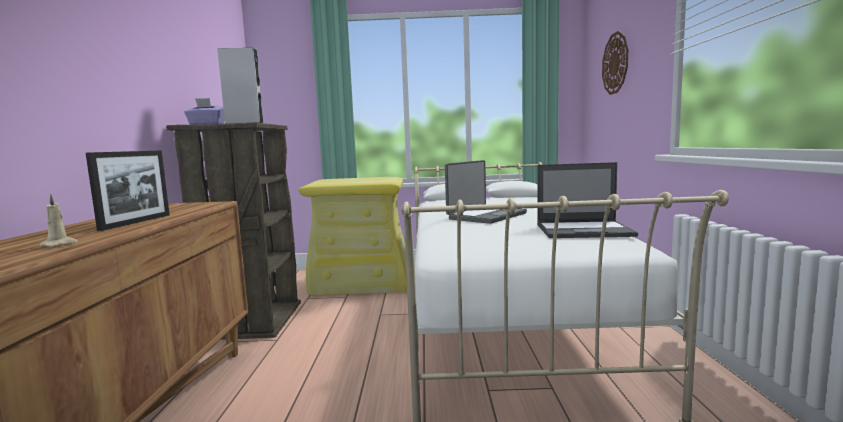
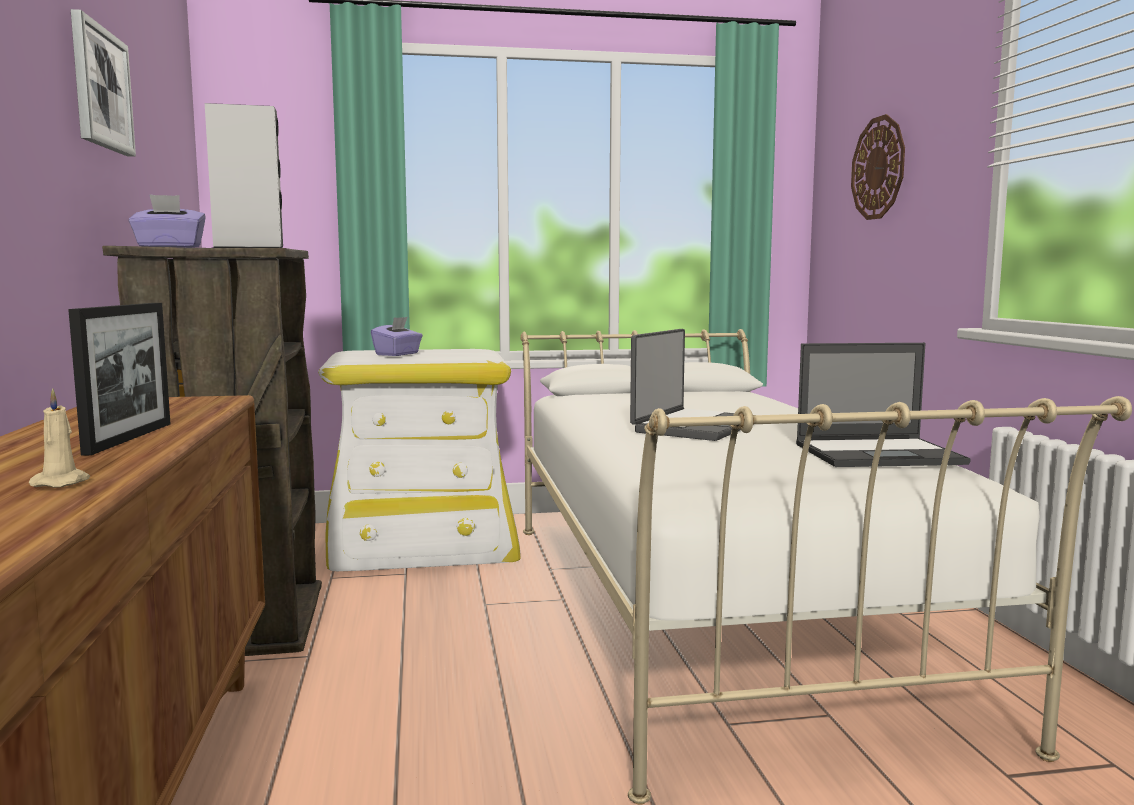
camera: 10 degrees left, 0 degrees up
(171, 45) = (101, 88): none -> picture
(344, 180) = (398, 354): none -> purple tissue box
(363, 283) = (426, 548): yellow nightstand -> white nightstand

